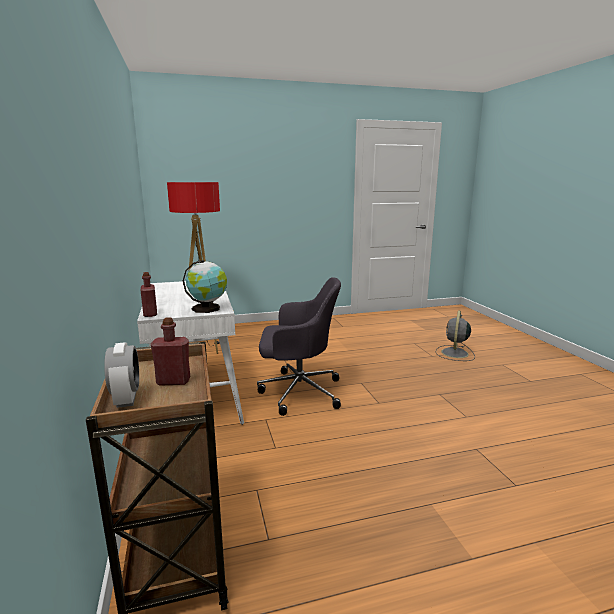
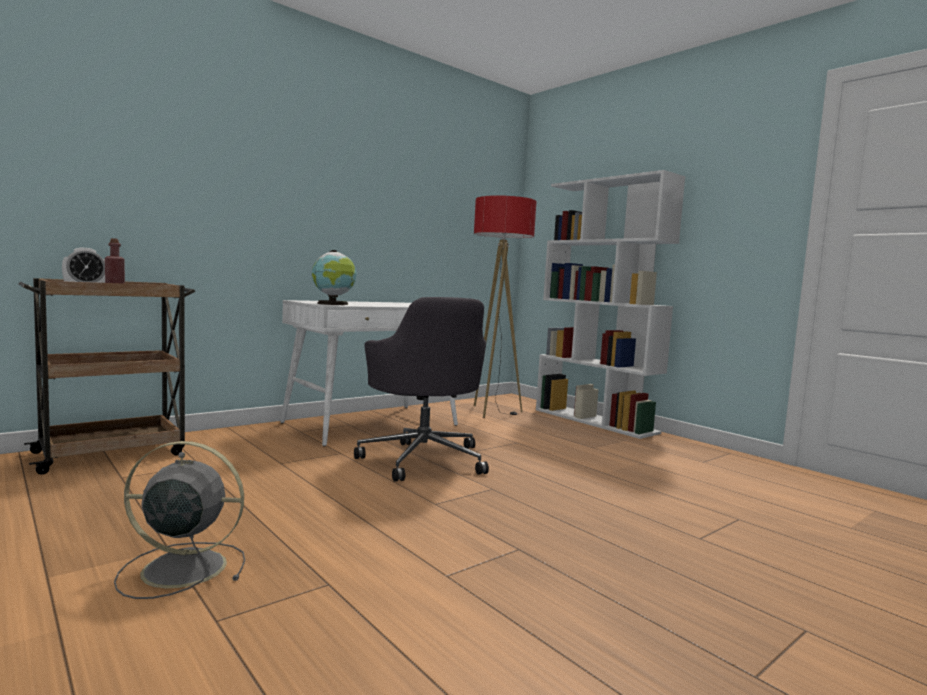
camera: 65 degrees right, 10 degrees down
(150, 314) = (303, 300): red bottle -> none
(255, 326) = (595, 421): none -> white bookcase
(454, 353) = (761, 562): grey fan -> grey fan (180, 568)

